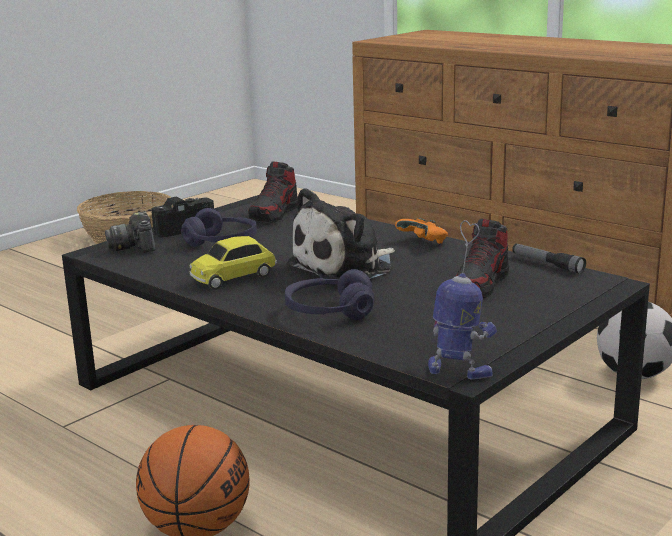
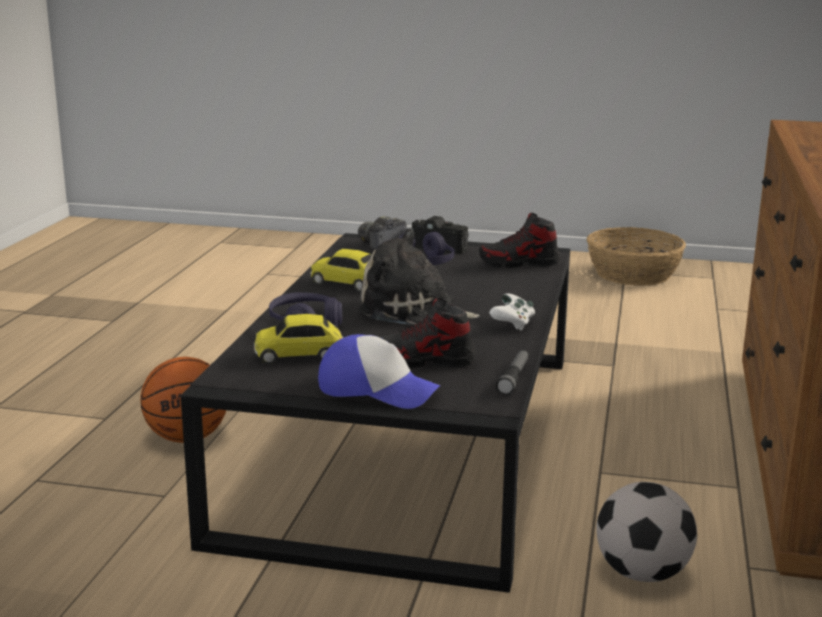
camera: 60 degrees right, 0 degrees up
(417, 327) = (300, 355): none -> toy car
(423, 243) = (512, 324): orange game controller -> white game controller
(459, 371) = (221, 382): toy robot -> none
(534, 311) = (377, 390): none -> cap

